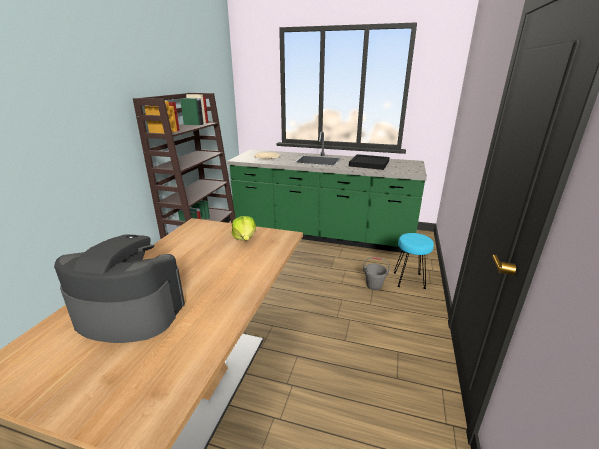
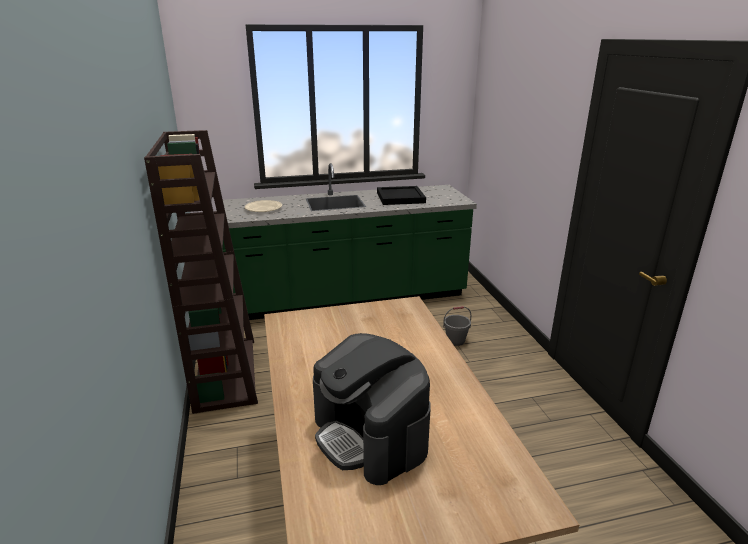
camera: 30 degrees left, 0 degrees up
(130, 313) = (370, 435): coffee machine -> coffee machine turned 105 degrees counterclockwise
(245, 238) = (369, 319): lettuce -> none
(409, 280) = (483, 324): turquoise stool -> none

